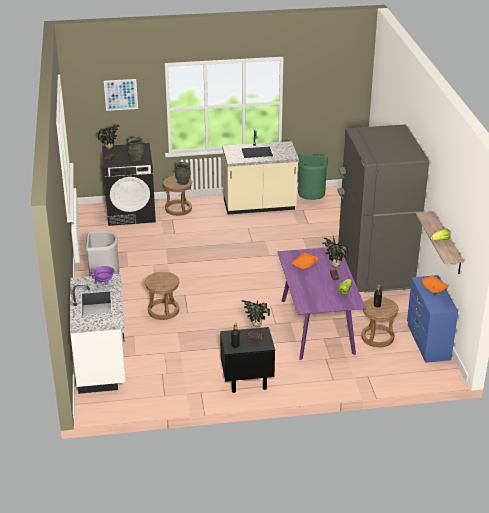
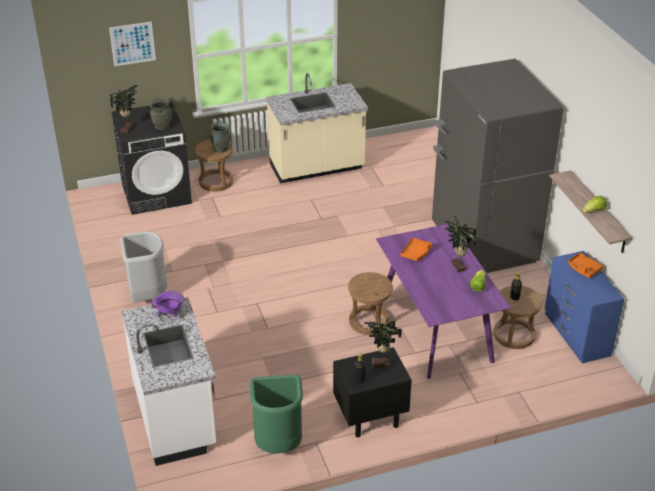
camera: 10 degrees left, 5 degrees up
(163, 310) = (235, 329): brown stool -> brown stool (369, 321)
(311, 200) = (378, 153): green trash can -> green trash can (278, 445)

